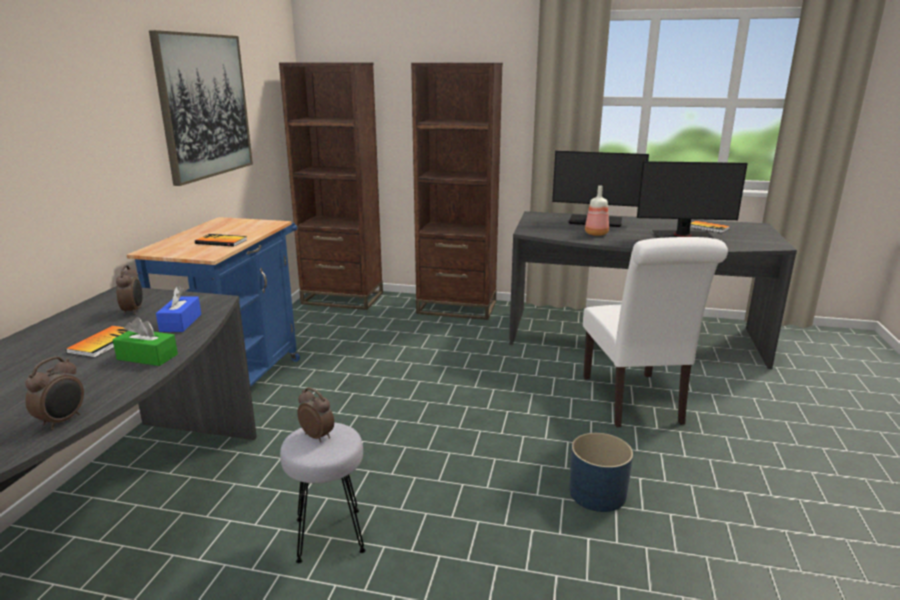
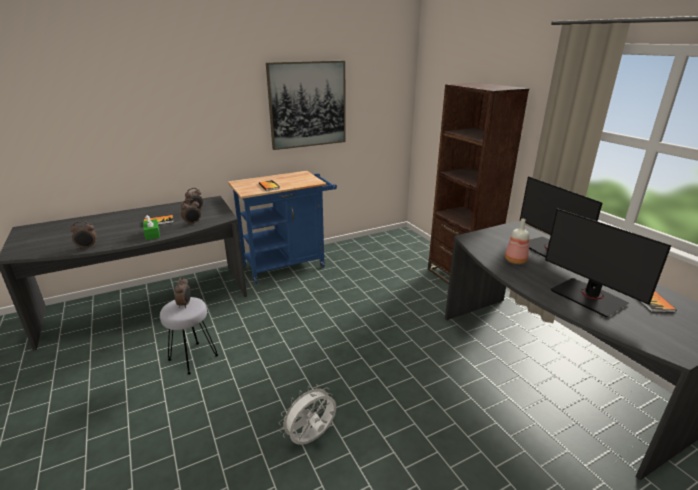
camera: 50 degrees right, 5 degrees up
(181, 323) = (192, 223): blue tissue box -> alarm clock
(342, 298) = (405, 241): brown bookcase -> none
(598, 494) = (311, 438): blue planter -> white fan
(635, 403) = (447, 410): white chair -> none

